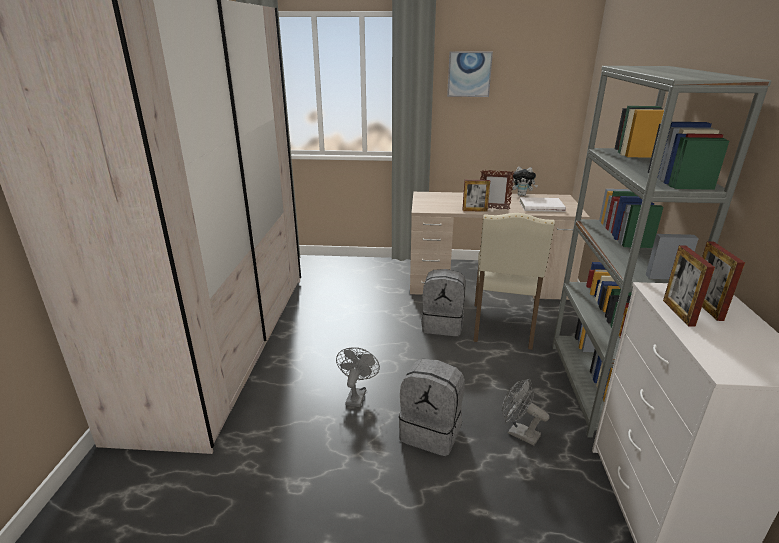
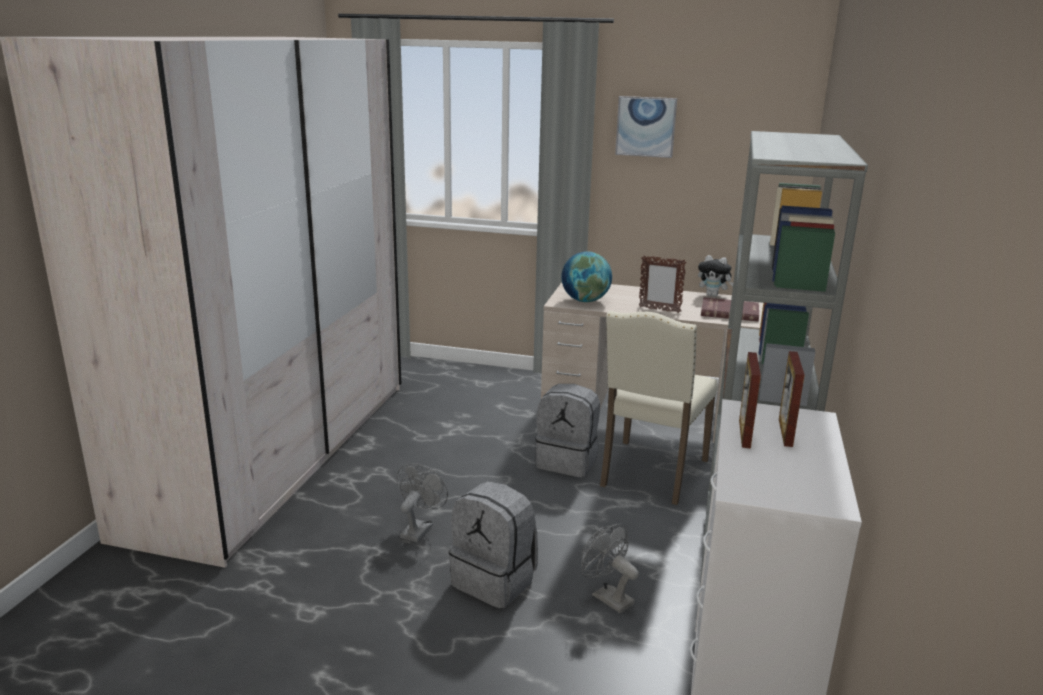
camera: 10 degrees right, 5 degrees down
(438, 206) = (585, 301): none -> globe
(474, 210) = (631, 310): picture frame -> none
(541, 206) = (729, 312): white book -> red book

